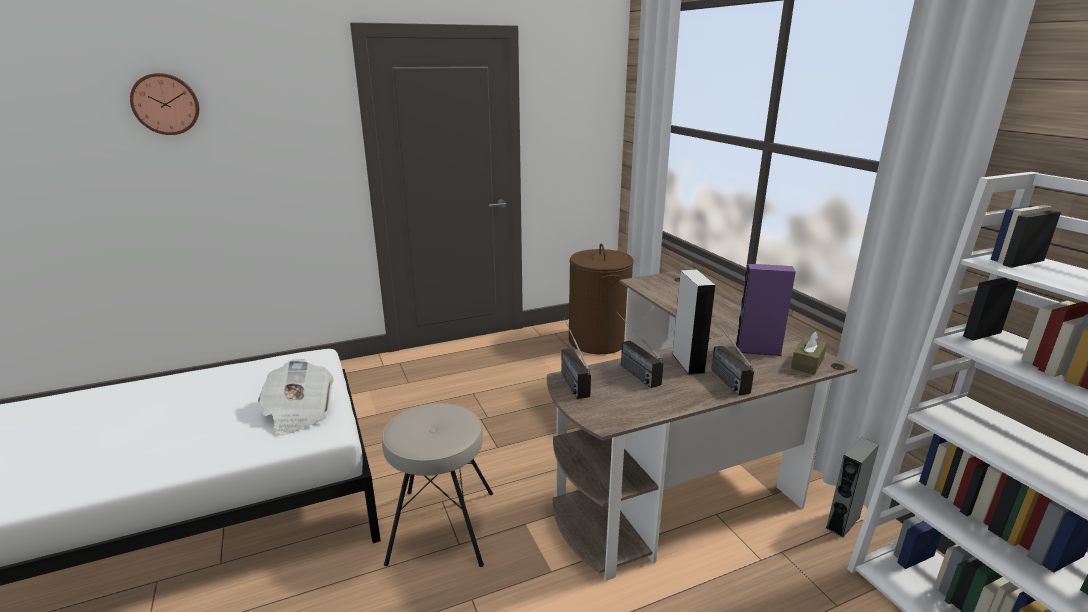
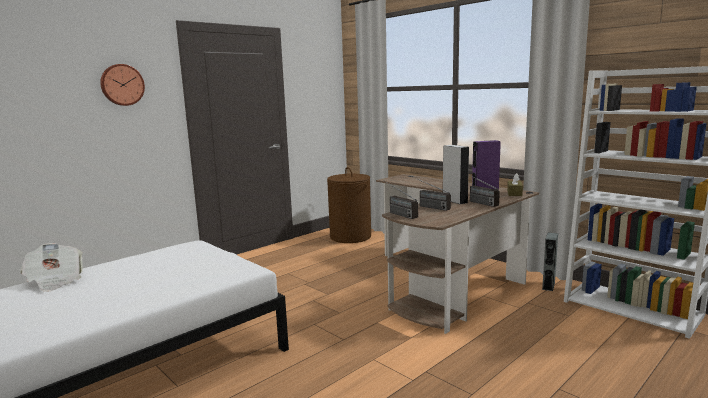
camera: 20 degrees left, 10 degrees down
(166, 104) = (43, 72): wall clock -> wall clock (122, 85)
(299, 413) = (218, 266): newspaper -> newspaper (55, 281)
(441, 526) = (324, 334): beige stool -> none

